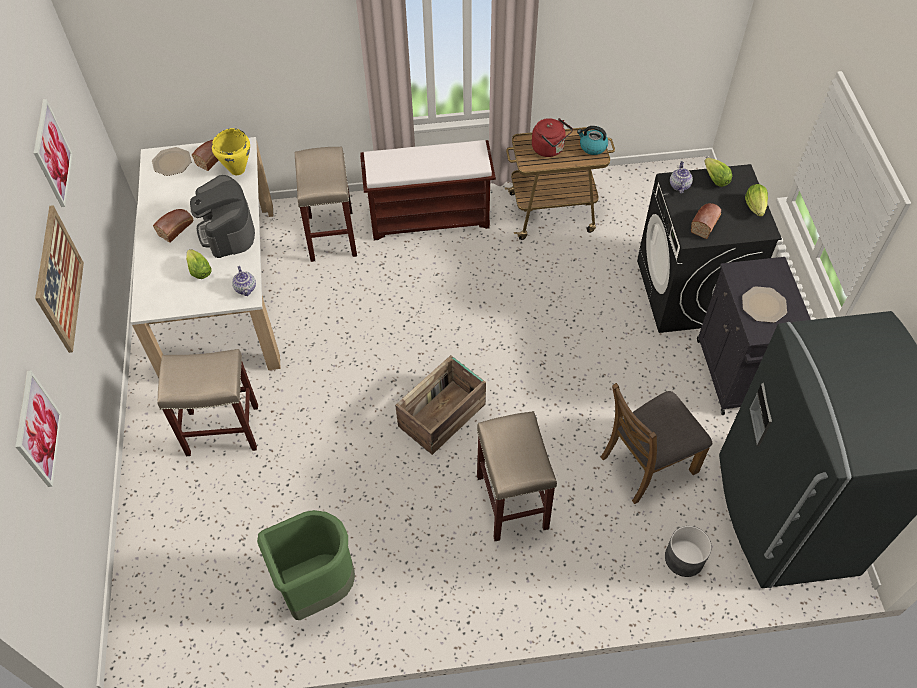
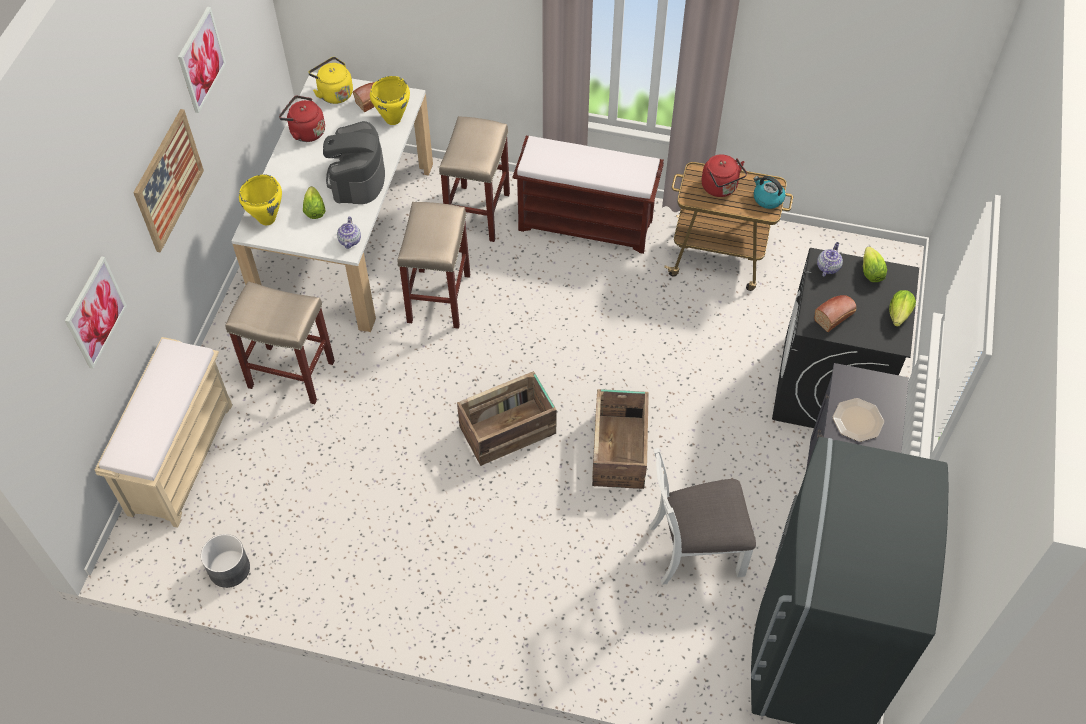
camera: 20 degrees right, 0 degrees up
(148, 542) = (181, 457): none -> beige bench
(157, 292) = (267, 219): none -> yellow cooking pot
(159, 203) = (305, 132): none -> red kettle
(172, 162) = (334, 93): plate -> yellow kettle
(176, 228) = (311, 161): bread -> none
(317, 588) = (316, 555): green trash can -> none
(513, 503) = (539, 540): beige stool -> beige stool (439, 299)
(545, 400) = (620, 449): none -> crate
(647, 463) = (694, 549): brown chair -> white chair
(684, 558) = (687, 655): grey planter -> grey planter (229, 569)

